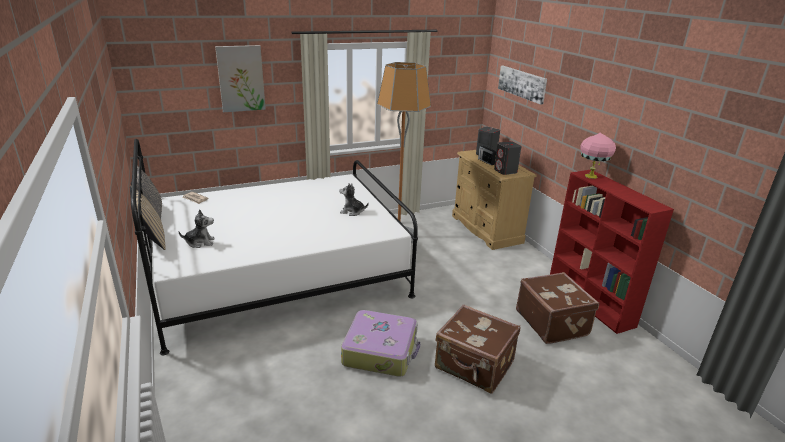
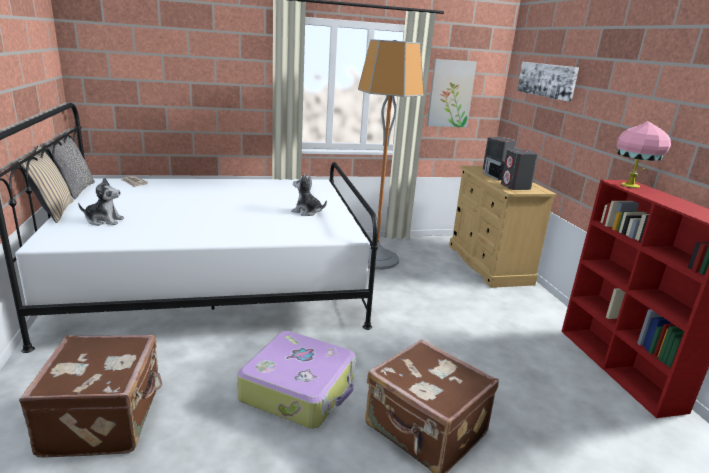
camera: 10 degrees right, 5 degrees down
(241, 78) = (202, 48): picture -> picture (450, 93)
(552, 322) = (557, 388): brown suitcase -> brown suitcase (105, 419)

